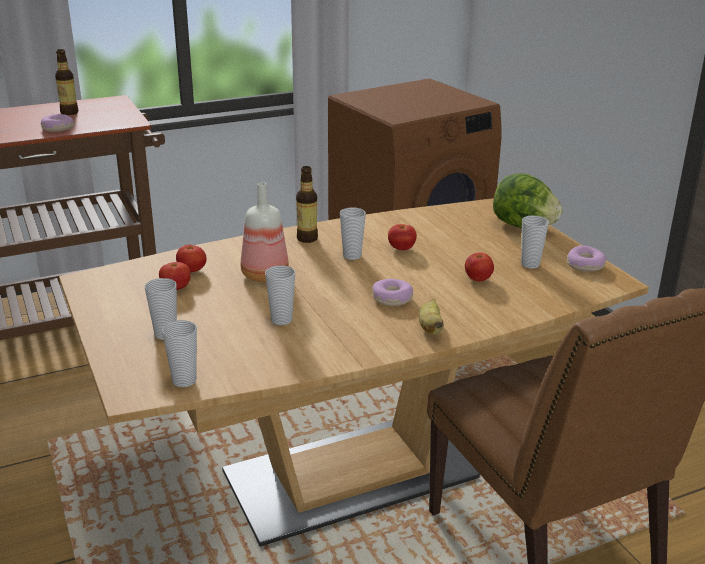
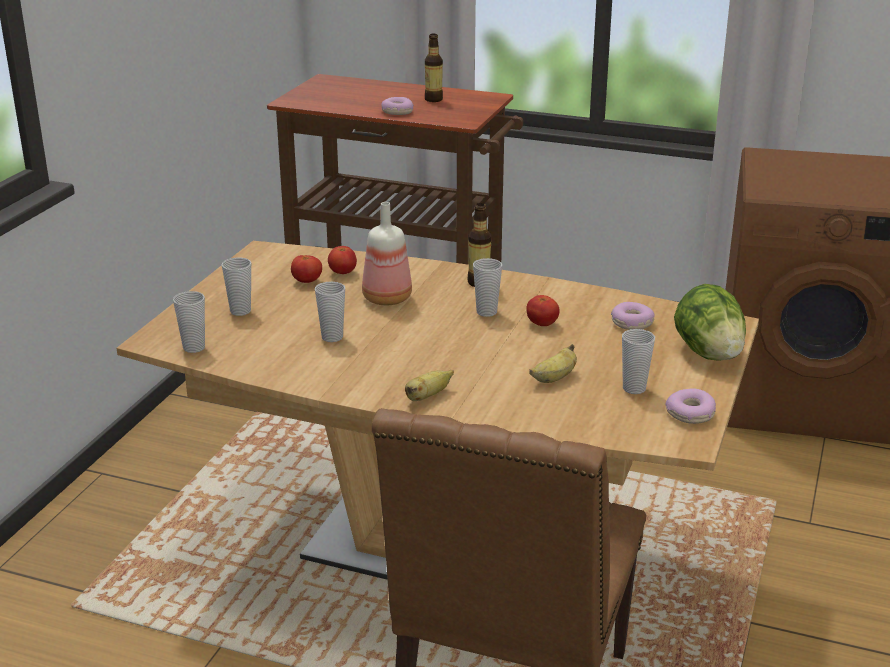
camera: 45 degrees right, 0 degrees up
(392, 299) = (446, 360): donut -> donut (632, 323)
(478, 279) = (554, 378): tomato -> banana

